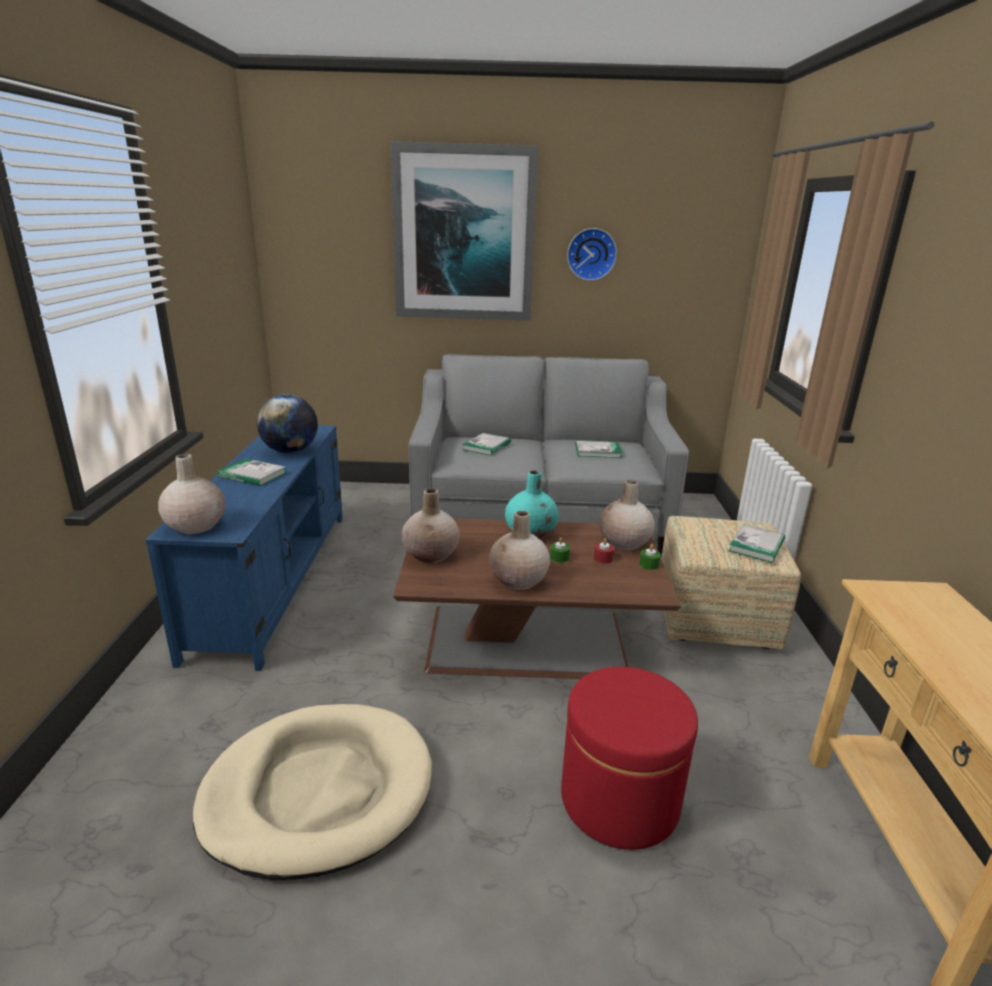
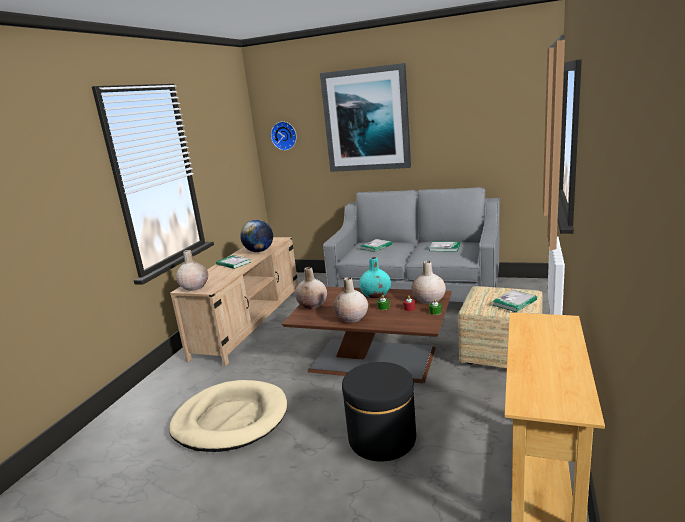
camera: 20 degrees right, 5 degrees down
(274, 578) = (250, 322): blue tv stand -> beige tv stand
(591, 254) = (445, 123): wall clock -> wall clock (284, 135)
(619, 799) = (382, 439): red ottoman -> black ottoman

